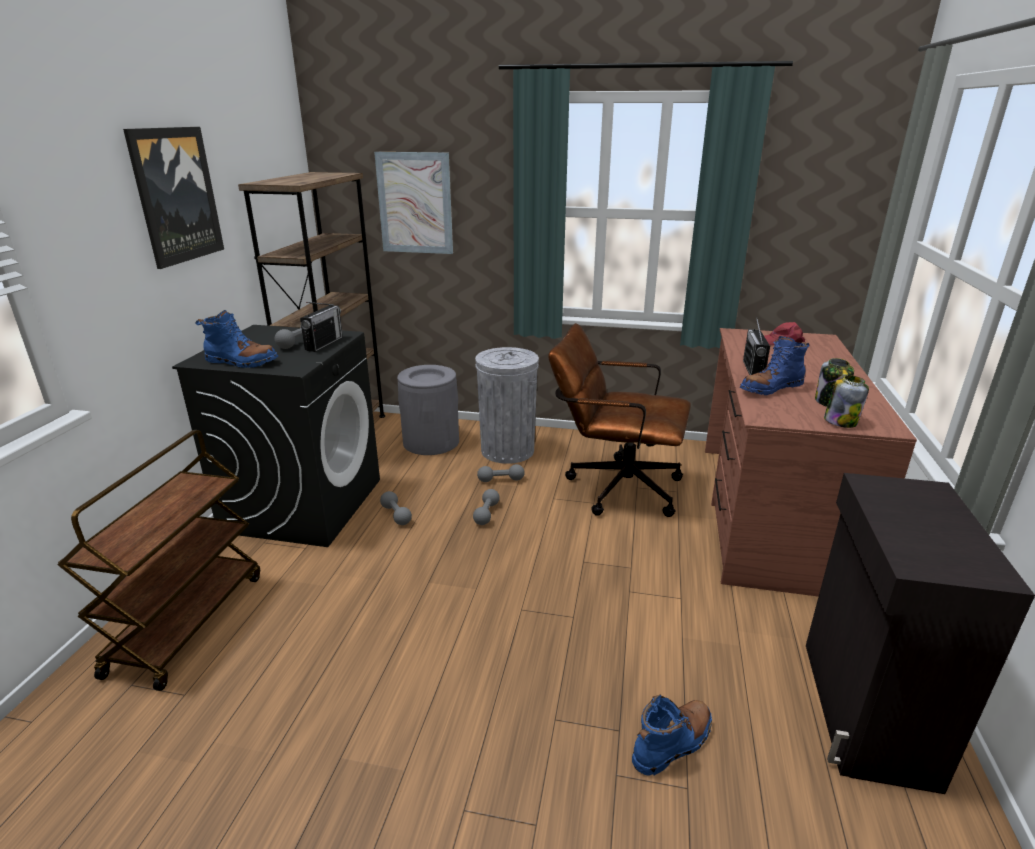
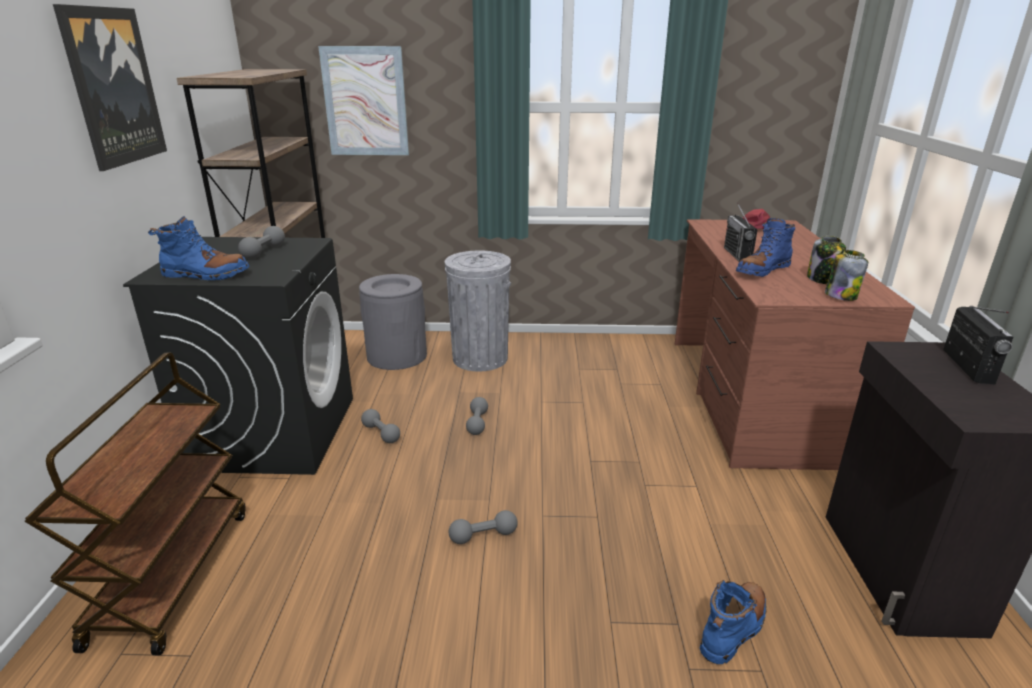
camera: 10 degrees left, 0 degrees up
(324, 344) = (293, 252): radio -> radio (967, 366)
(501, 480) = (482, 388): grey dumbbell -> grey dumbbell (483, 536)
(614, 486) = (598, 384): brown office chair -> none

